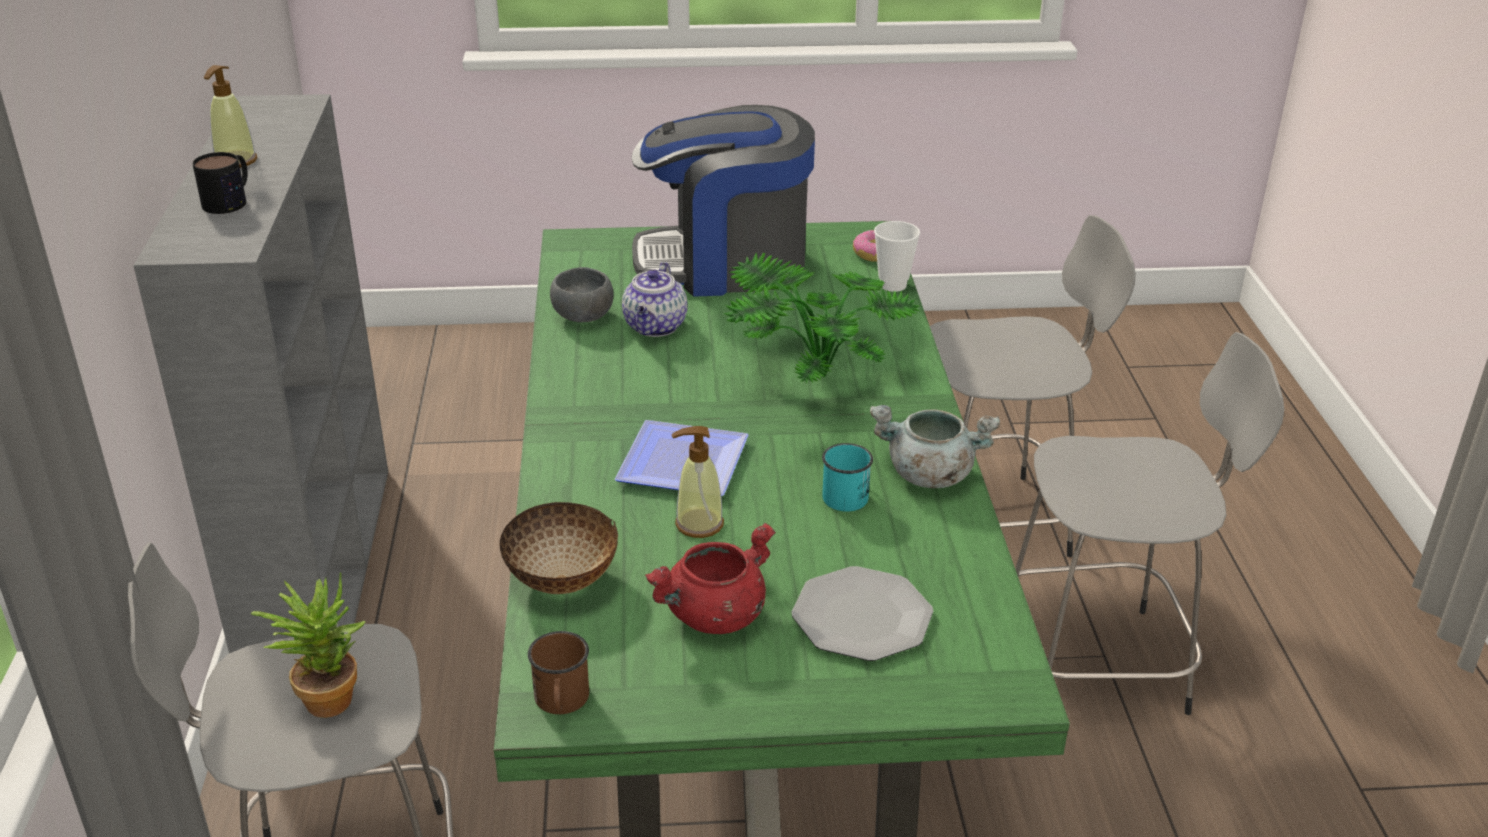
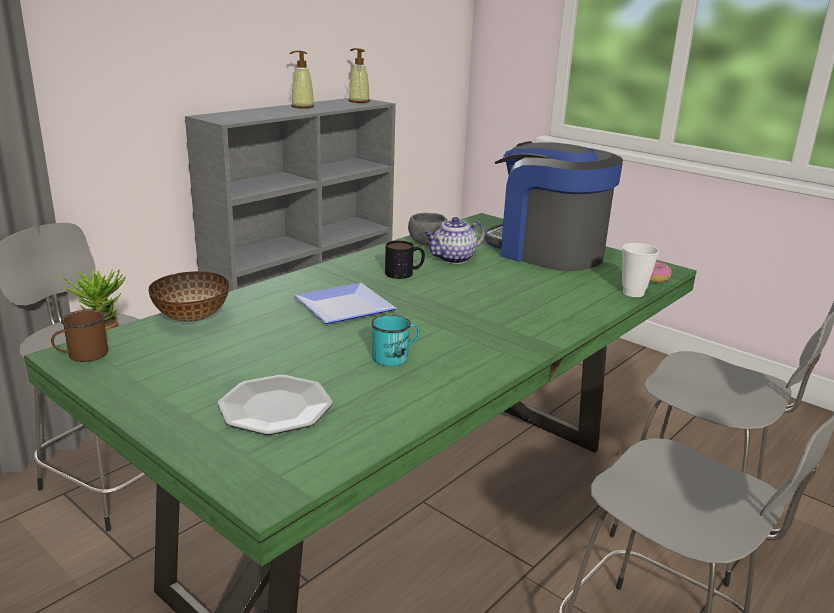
camera: 45 degrees right, 10 degrees down
(230, 200) = (267, 112): mug -> mug (405, 273)
(699, 524) = (295, 330): soap dispenser -> soap dispenser (358, 101)
(715, 616) = (213, 365): red cooking pot -> none
(812, 372) = (496, 305): potted plant -> none
(929, 475) = (462, 373): grey cooking pot -> none

